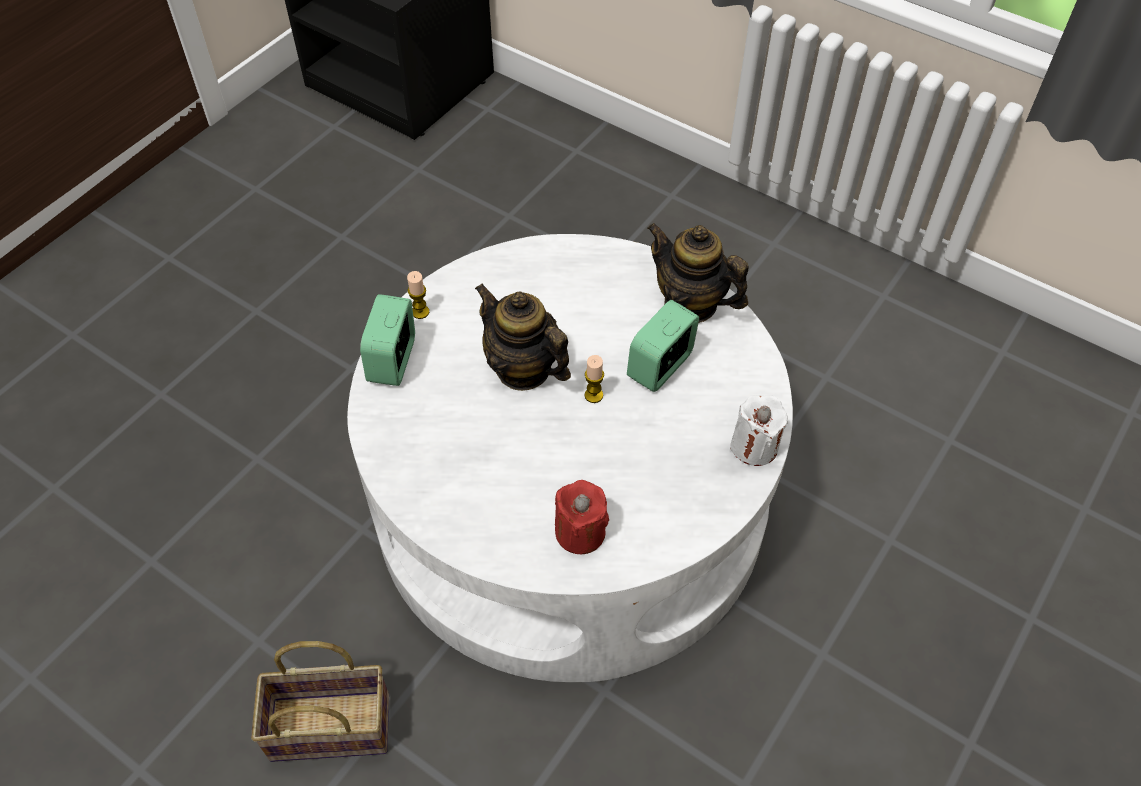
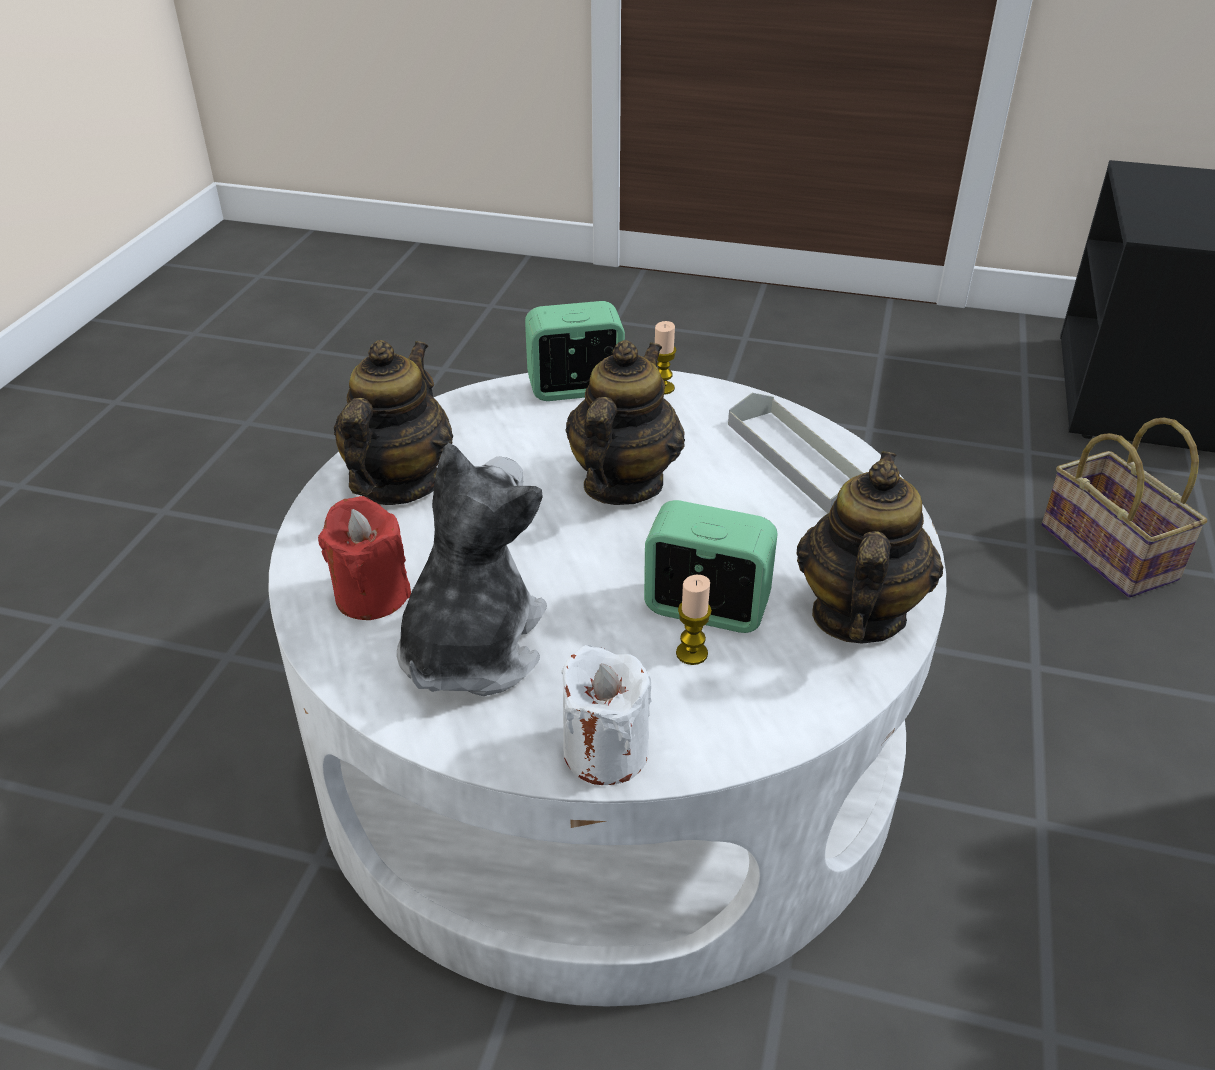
camera: 70 degrees right, 15 degrees down
(333, 724) = (229, 621): basket -> basket (1112, 553)
(461, 495) = (398, 484): none -> teapot
(540, 273) = (798, 460): none -> grey tray
(593, 395) = (613, 555): candle -> candle (691, 653)
(651, 489) = (471, 648): none -> plush toy

